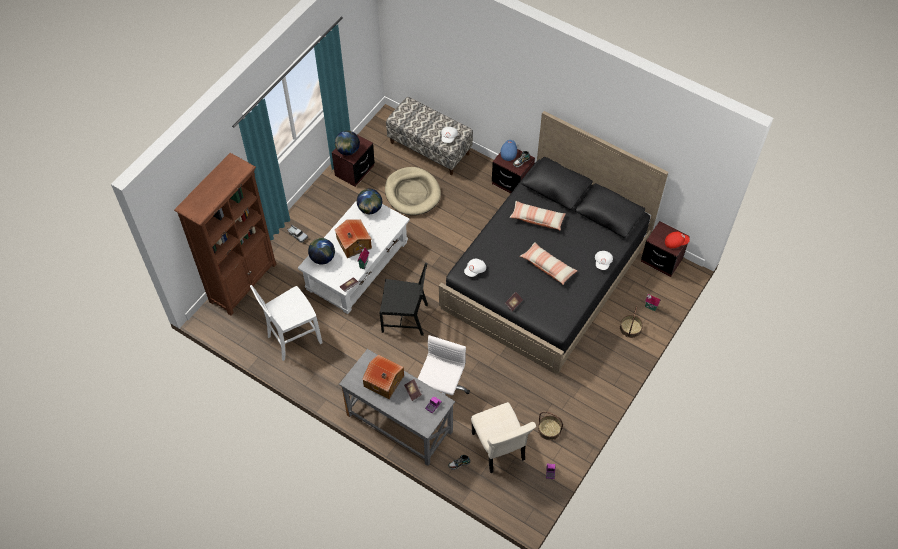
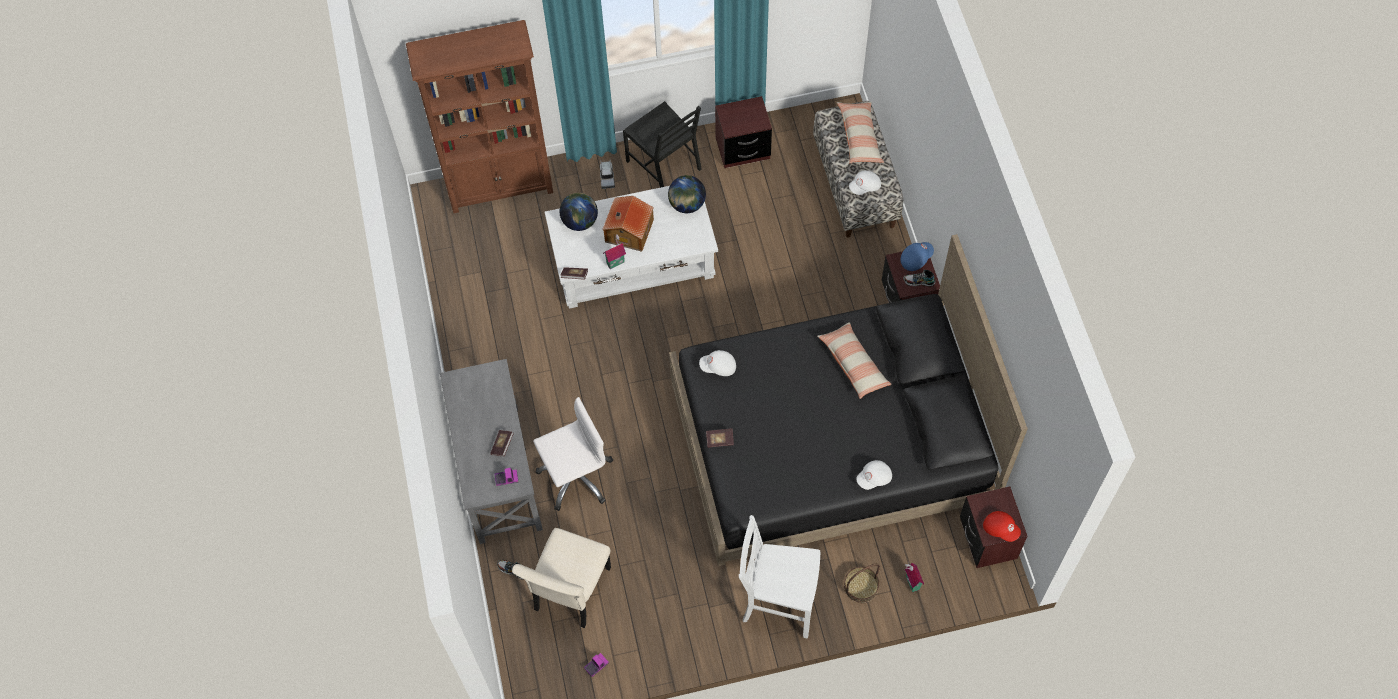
camera: 45 degrees right, 5 degrees up
(293, 339) = (487, 290): white chair -> white chair (777, 603)
(348, 150) = (734, 117): globe -> none
(384, 382) = (485, 409): toy house -> none
(405, 317) = (624, 362): black chair -> black chair (665, 165)
(412, 193) = (779, 224): beige dog bed -> none
(548, 267) = (804, 430): pillow -> pillow (859, 137)
(549, 429) = (645, 619): basket -> none

